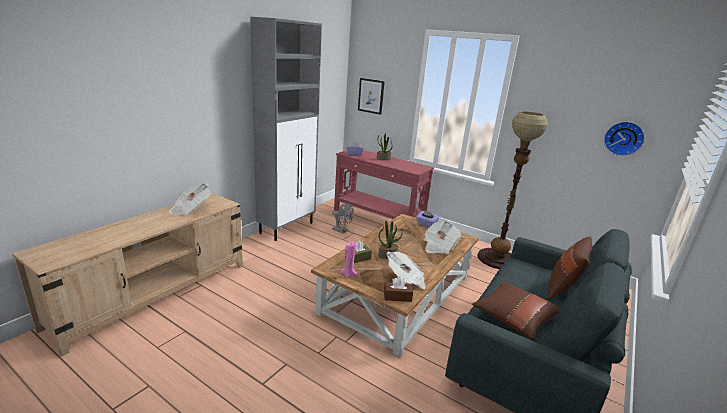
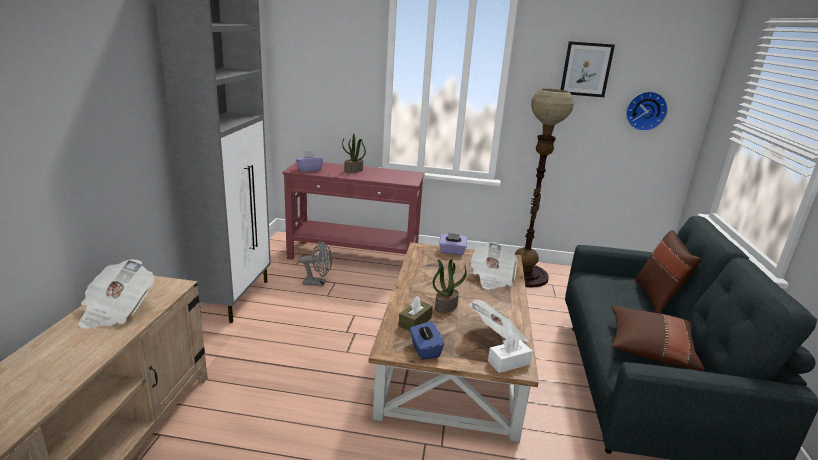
camera: 25 degrees left, 0 degrees up
(348, 274) = (424, 350): pink candle -> blue tissue box
(371, 96) = (313, 82): picture -> picture (586, 69)
(397, 296) = (508, 362): brown tissue box -> white tissue box

